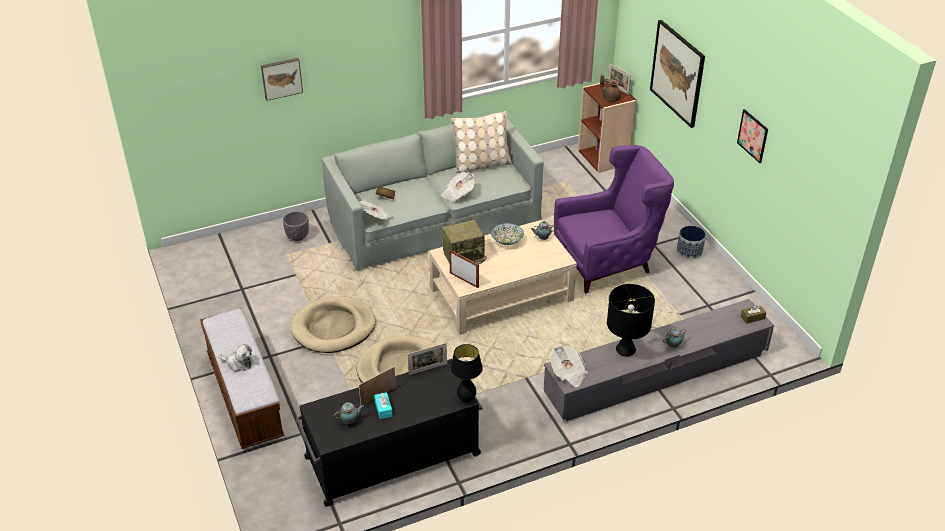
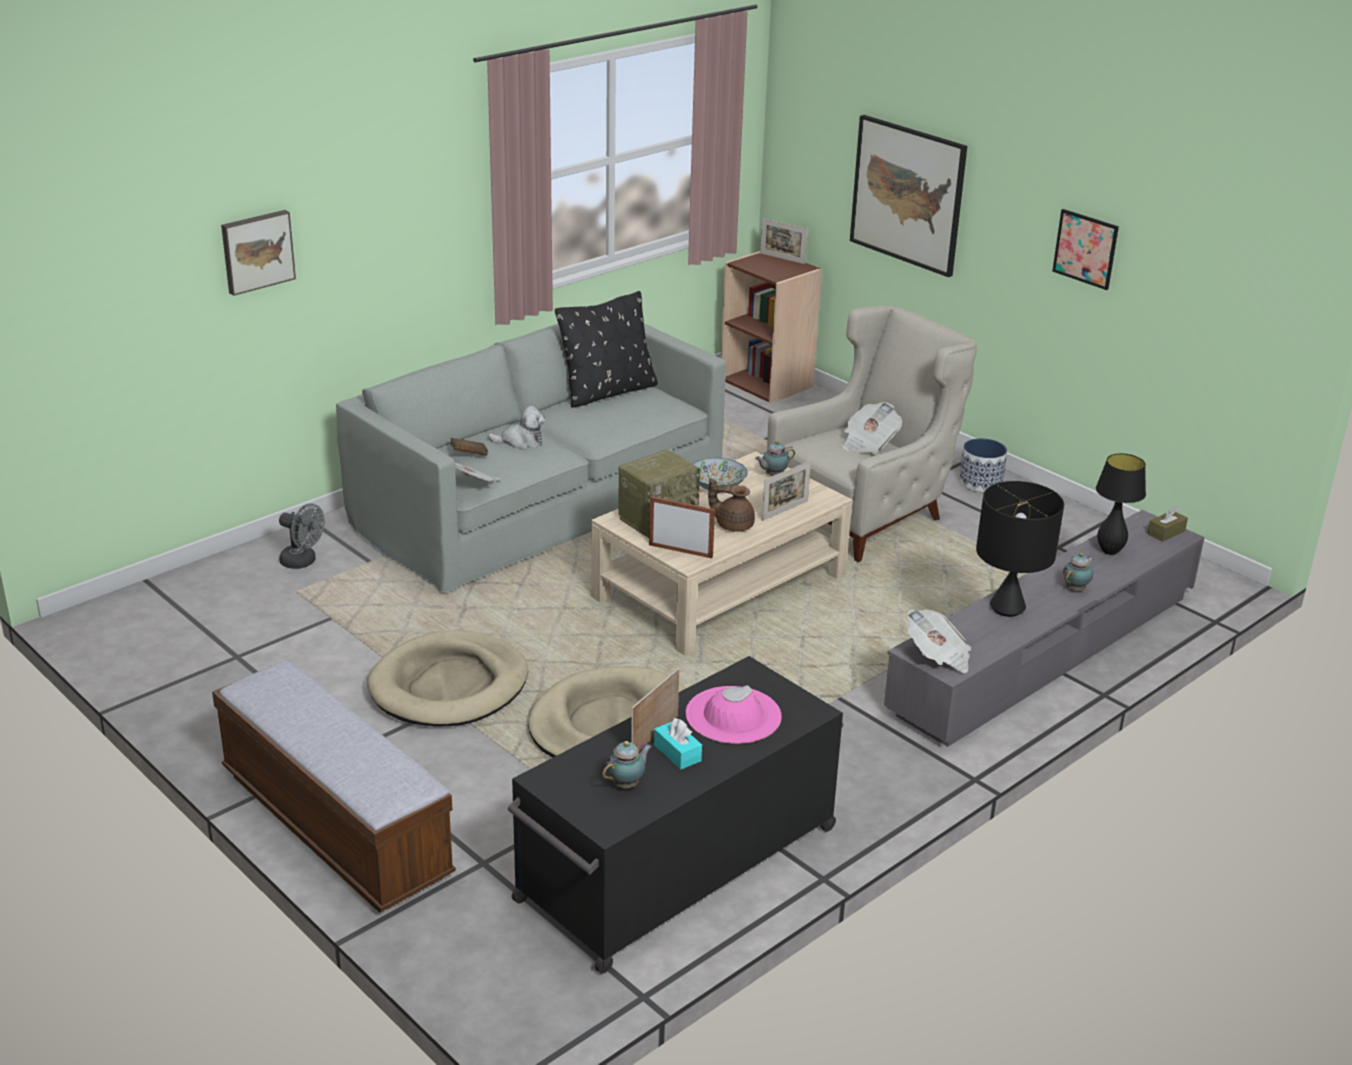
camera: 20 degrees left, 10 degrees down
(238, 363) = (335, 744): plush toy -> plush toy (521, 442)
(297, 237) = (303, 562): grey planter -> grey fan
(422, 393) = (733, 715): none -> pink hat
(428, 369) = (718, 678): picture frame -> picture frame (785, 510)
(458, 194) = (593, 435): newspaper -> newspaper (868, 443)
(466, 399) = (817, 710): black table lamp -> black table lamp (1110, 551)
(481, 164) = (608, 392): beige pillow -> black pillow
(607, 261) = (863, 515): purple armchair -> beige armchair
(610, 98) = (779, 271): brown teapot -> brown teapot (733, 525)

